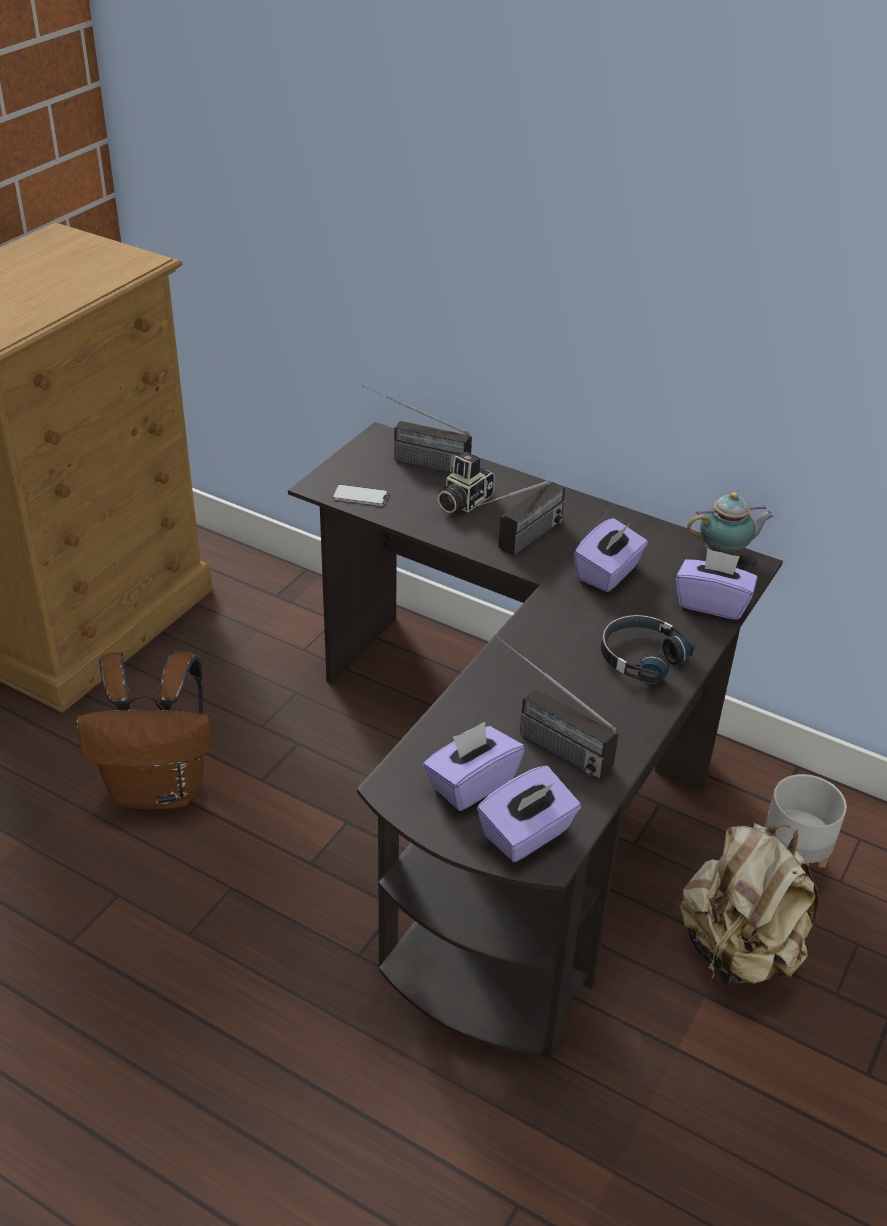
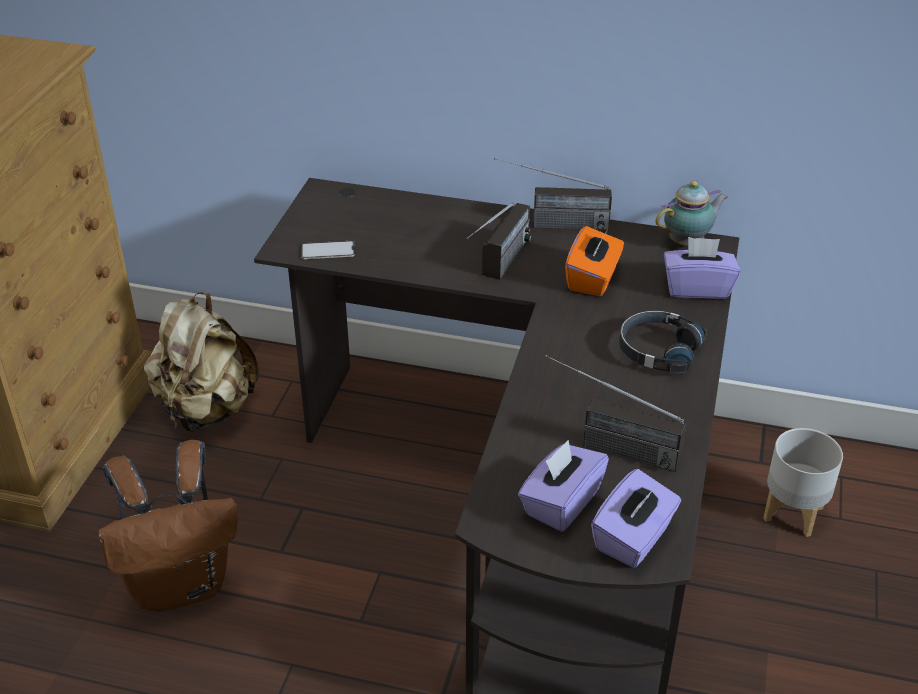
camera: 15 degrees left, 0 degrees up
(412, 460) = (363, 208): radio -> radio (550, 224)
(463, 501) = (429, 238): camera -> none
(608, 573) = (593, 279): purple tissue box -> orange tissue box
(739, 951) = (780, 603): beige backpack -> beige backpack (206, 410)

